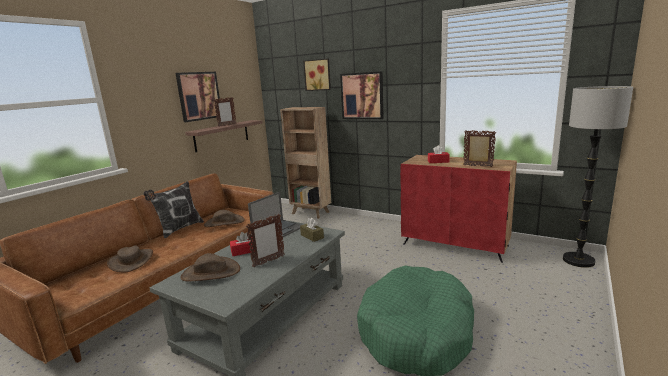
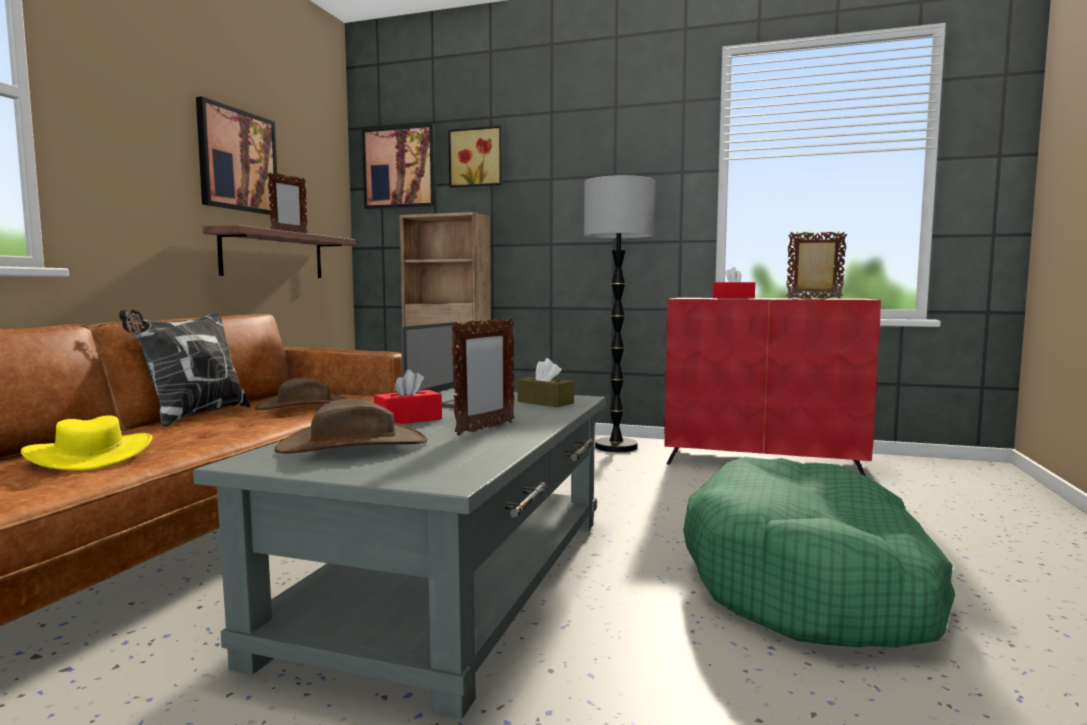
camera: 15 degrees left, 10 degrees down
(131, 261) = (91, 455): brown hat -> yellow hat
(362, 96) = (566, 196): picture -> picture (400, 168)
(578, 261) = (986, 473): floor lamp -> floor lamp (616, 447)

